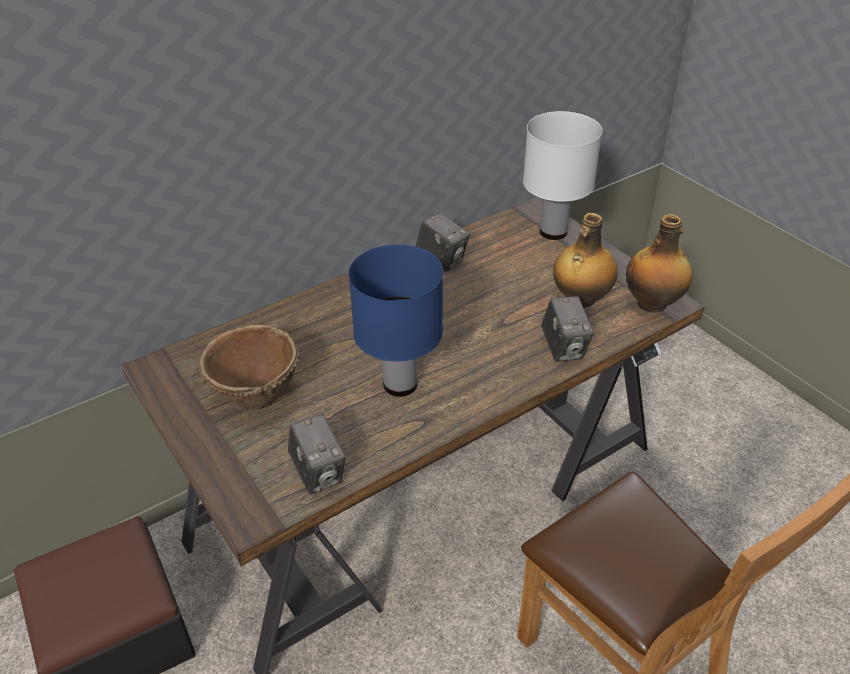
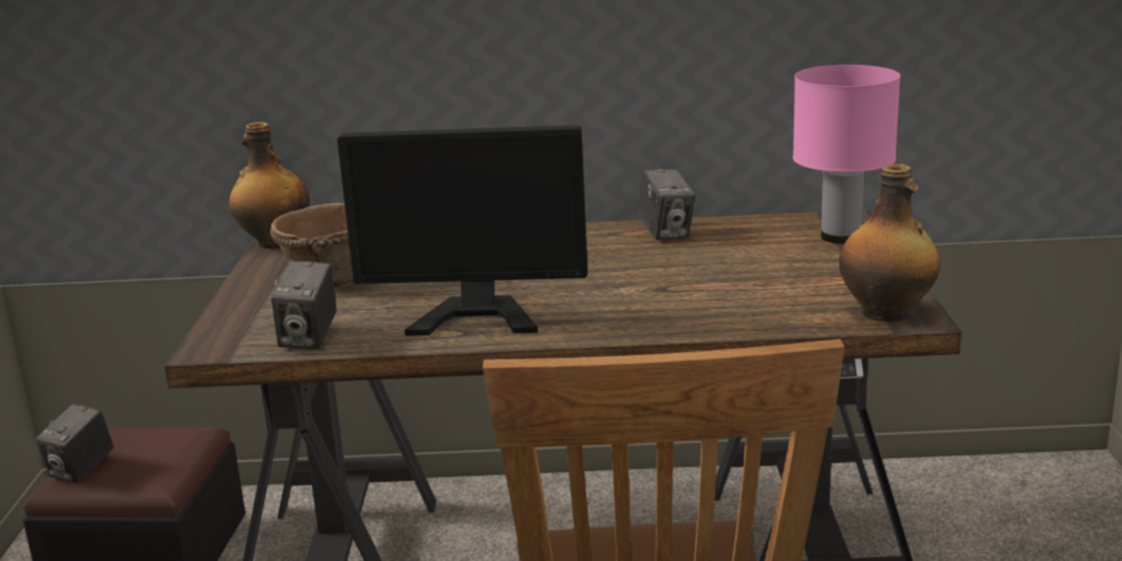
camera: 35 degrees right, 20 degrees down
(400, 383) = (481, 303): blue table lamp -> monitor
(553, 231) = (842, 237): white table lamp -> pink table lamp
(564, 348) = (707, 321): camera -> camera (81, 470)
(580, 300) = (790, 291): bottle -> bottle (274, 243)

